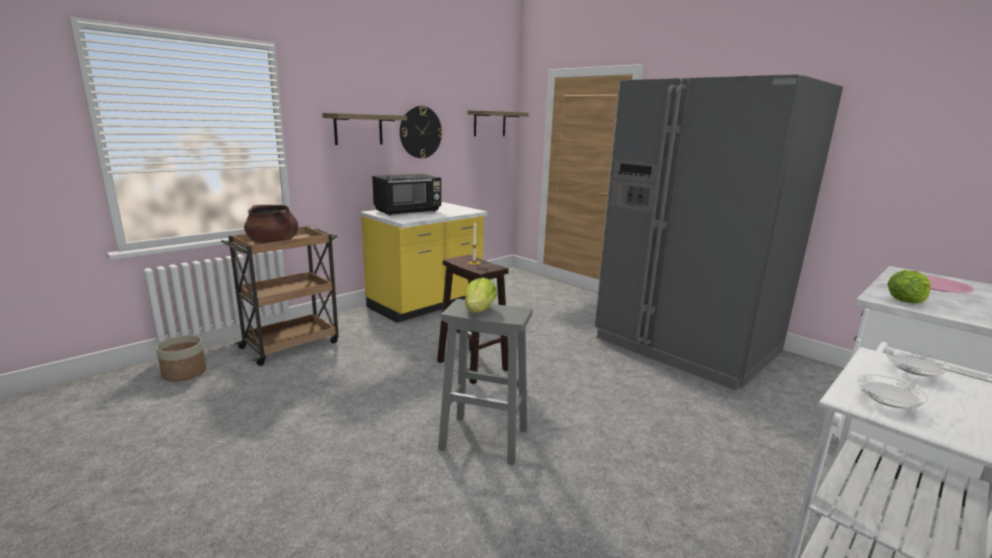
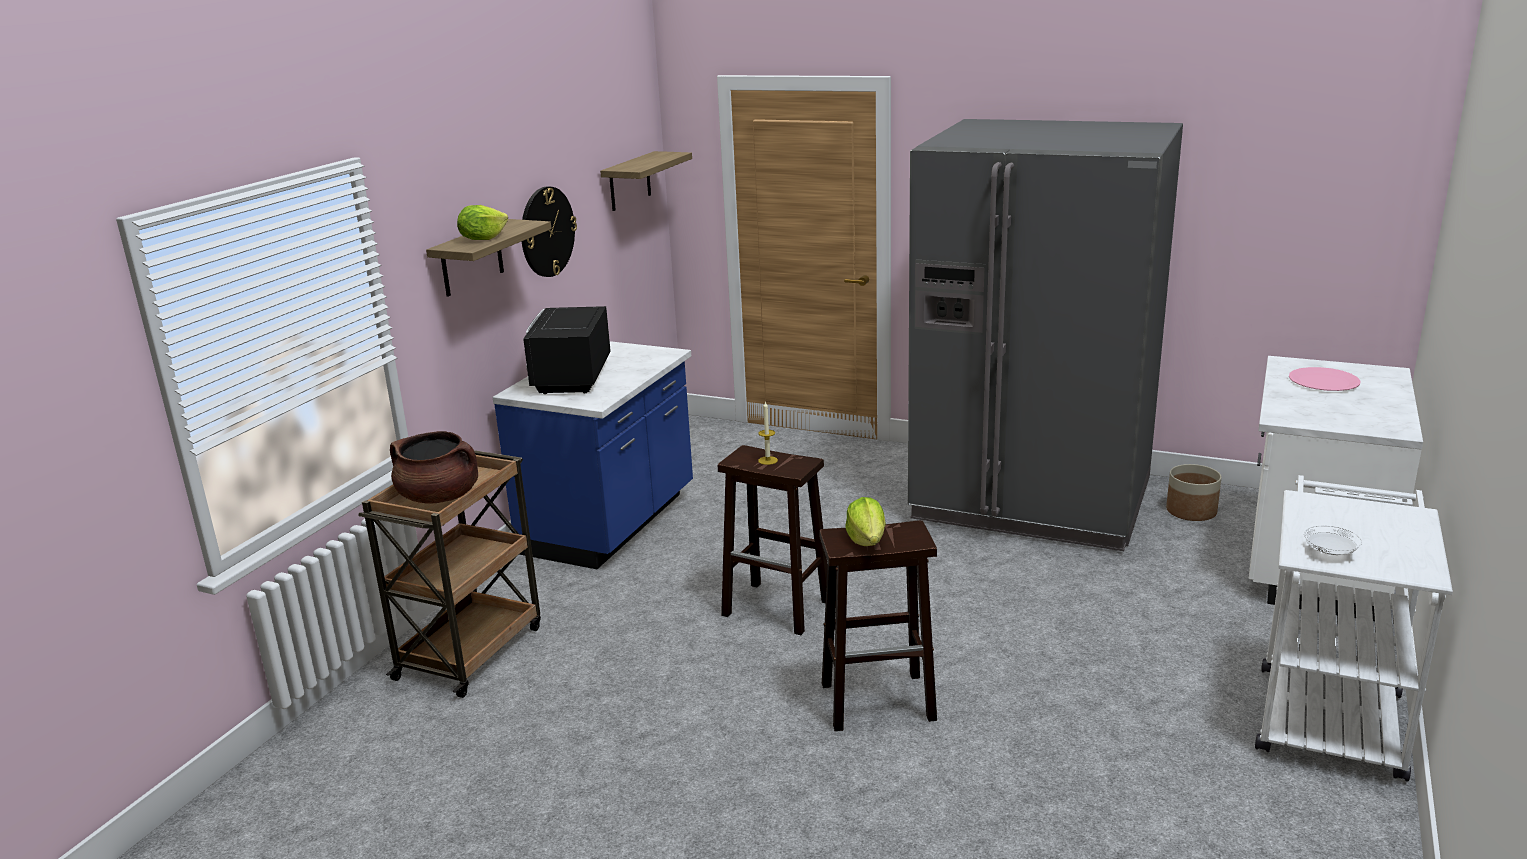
camera: 20 degrees left, 5 degrees up
(185, 373) = (357, 743): planter -> planter (1191, 511)
(408, 211) = (571, 378): black microwave -> black microwave turned 150 degrees clockwise
(426, 304) = (611, 524): yellow counter -> blue counter
(485, 439) = (879, 701): grey stool -> brown stool
(905, 301) = (1305, 416): lettuce -> lettuce (482, 239)
(912, 374) = (1338, 512): white plate -> none

